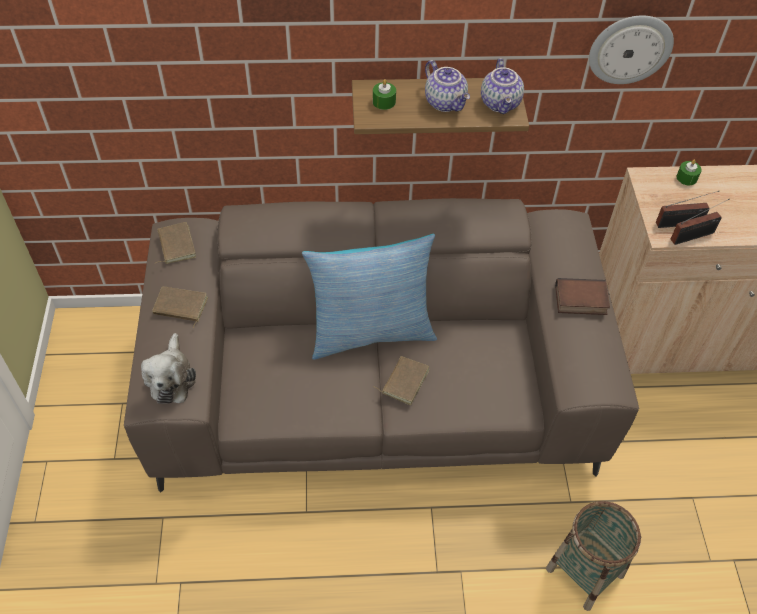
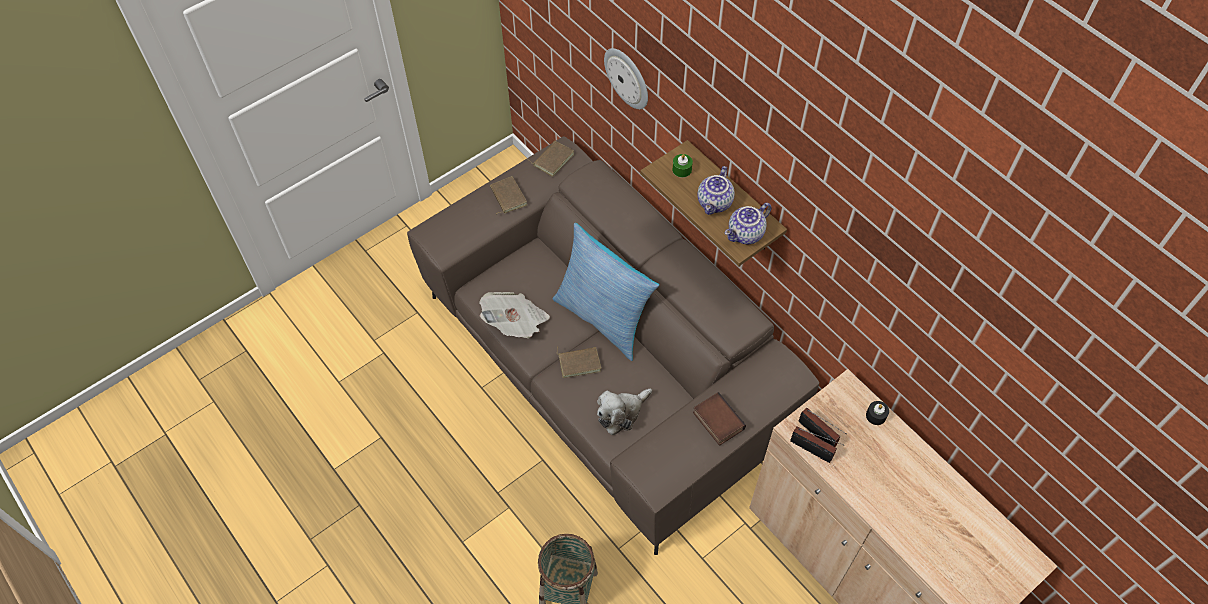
camera: 55 degrees right, 5 degrees up
(171, 378) = (453, 230): plush toy -> plush toy (621, 413)
(313, 406) = (516, 323): none -> newspaper
(630, 49) = (862, 274): wall clock -> wall clock (627, 77)
(686, 178) = (876, 416): green candle -> black candle

